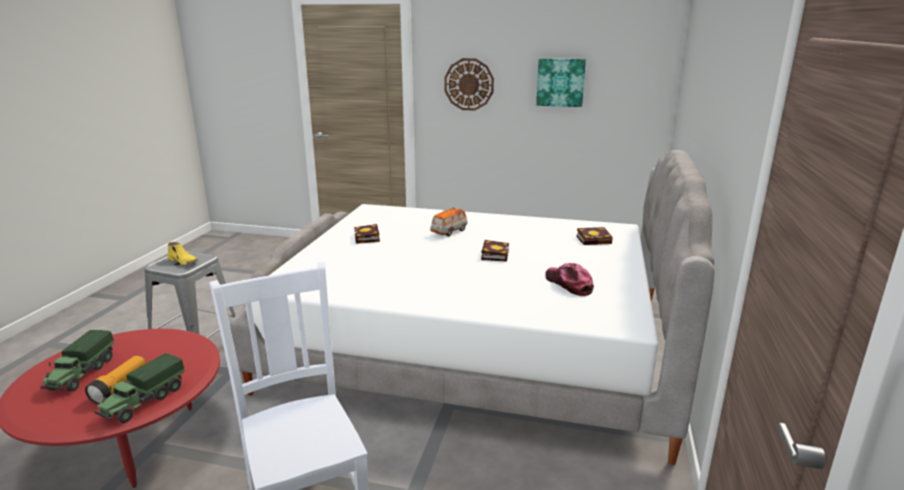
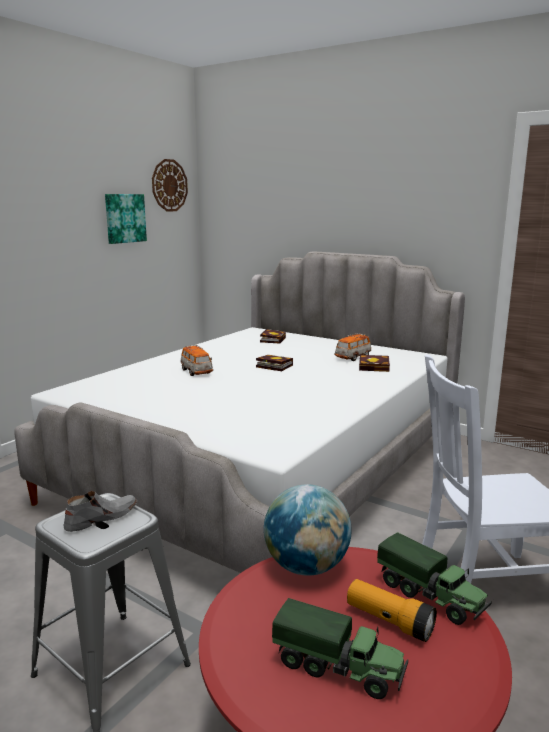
camera: 70 degrees left, 5 degrees down
(184, 261) = (101, 518): yellow shoe -> grey shoe
(188, 350) = (306, 567): none -> globe
(367, 238) = (170, 402): book -> book (375, 367)
(469, 84) = (41, 226): wall clock -> wall clock (169, 185)
(568, 284) = (352, 357): cap -> toy car

